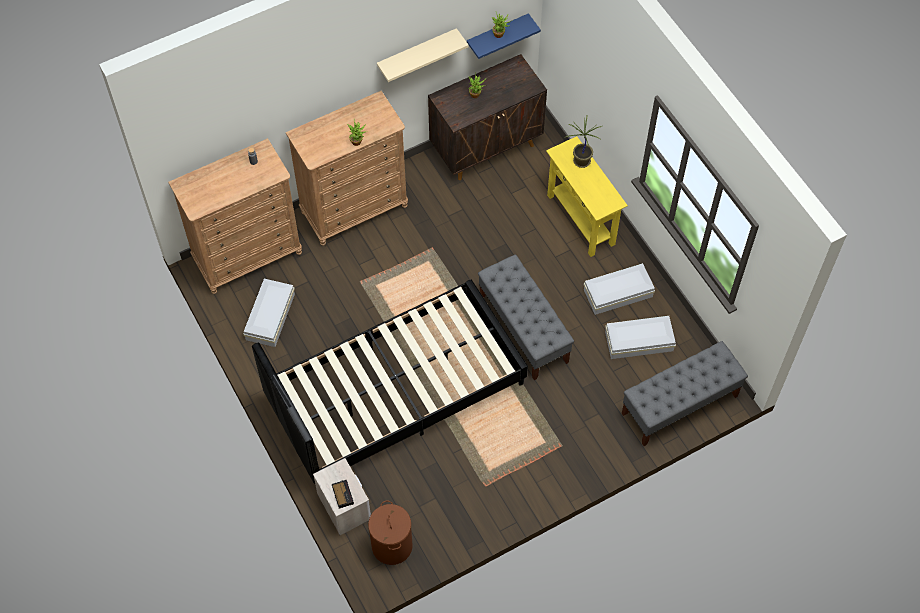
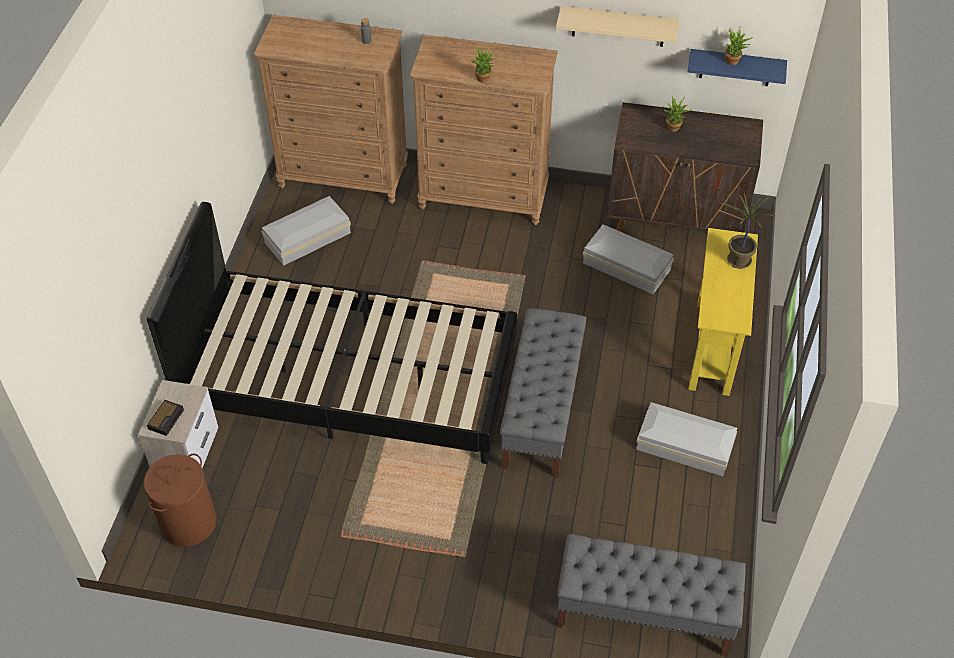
camera: 40 degrees right, 10 degrees down
(640, 342) = (662, 513): white storage box -> white storage box (627, 267)

